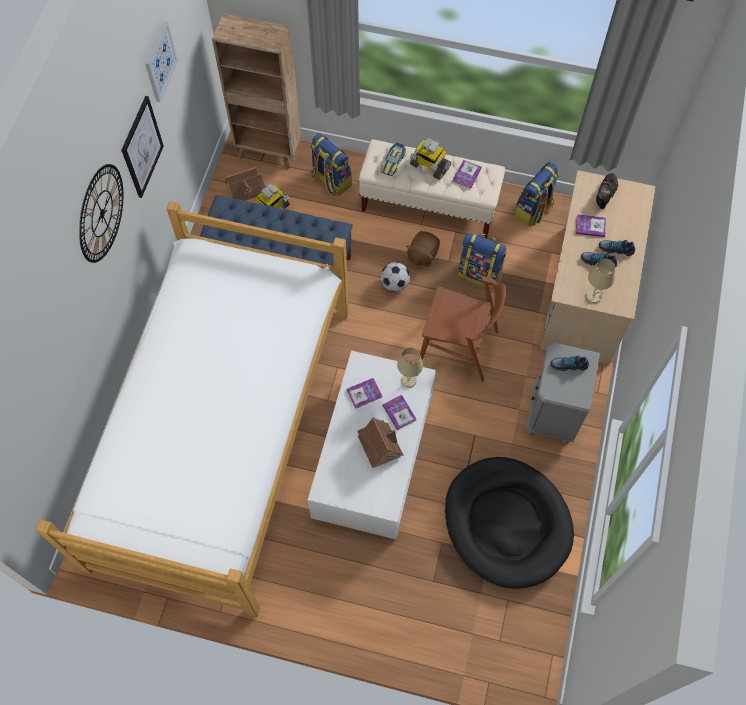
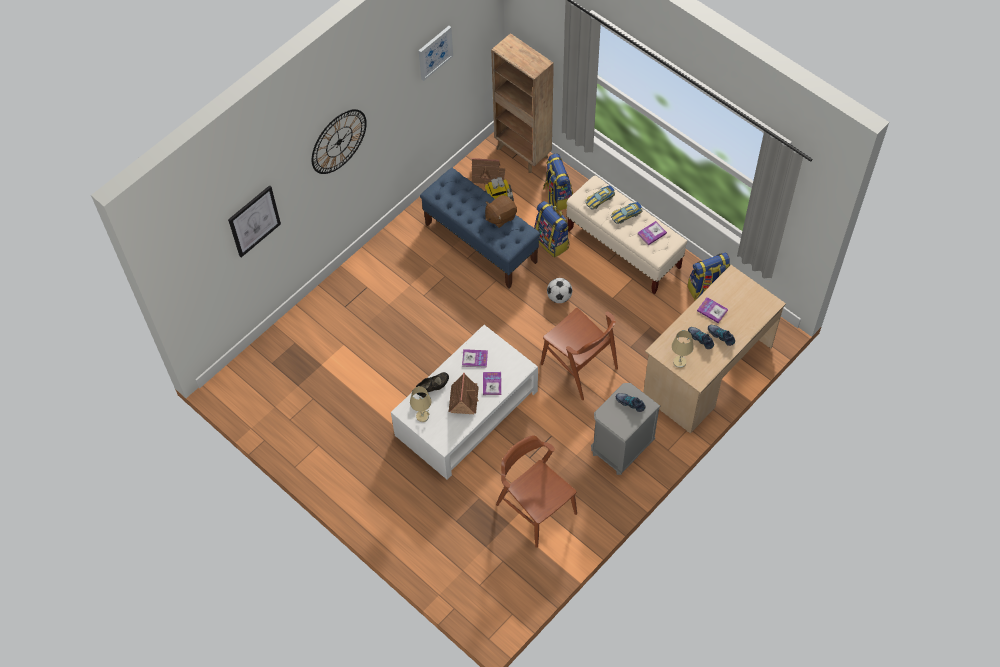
camera: 30 degrees right, 5 degrees down
(142, 147) = (395, 108): picture -> picture (254, 221)
(222, 434) = (365, 347): bed -> none
(409, 380) = (513, 364): beige table lamp -> beige table lamp (423, 416)
(422, 255) = (594, 284): brown plush toy -> brown plush toy (500, 216)
(429, 166) = (626, 214): toy robot -> toy car
(480, 273) = (632, 318): backpack -> backpack (552, 242)
(507, 523) = (536, 509): black dog bed -> brown chair
(605, 195) = (739, 292): black shoe -> black shoe (433, 388)

